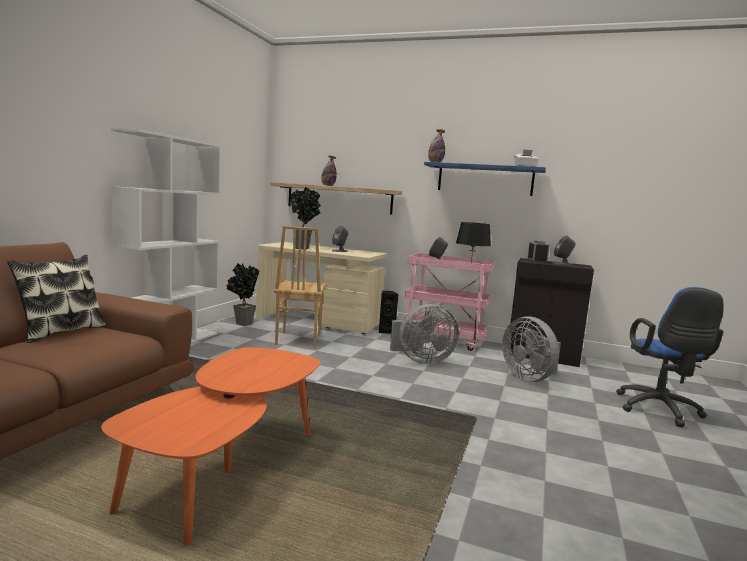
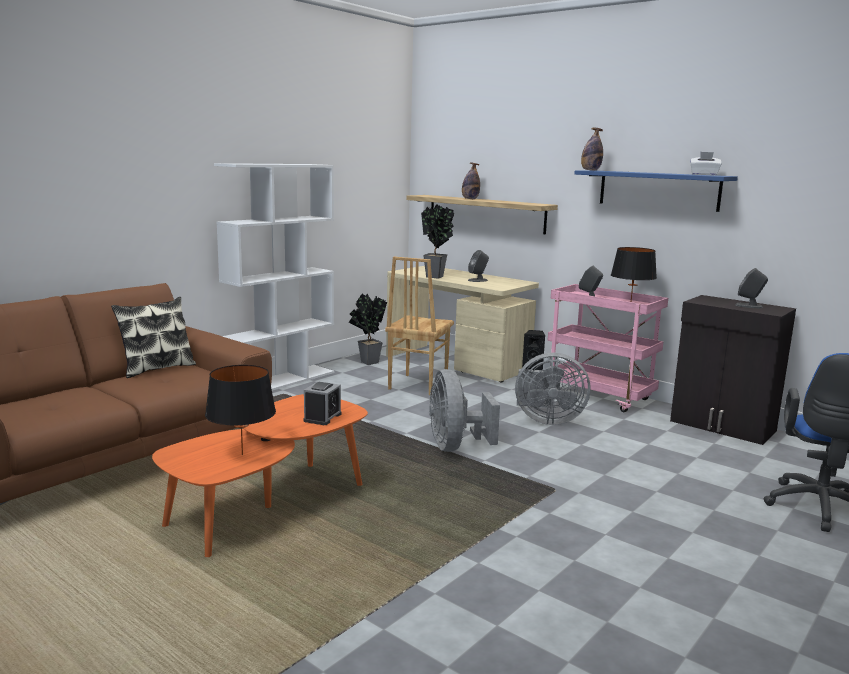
camera: 20 degrees right, 5 degrees up
(215, 415) = (242, 454): none -> black table lamp
(529, 378) = (672, 452): grey fan -> grey fan (455, 446)
(537, 261) = (715, 301): alarm clock -> alarm clock (322, 417)

